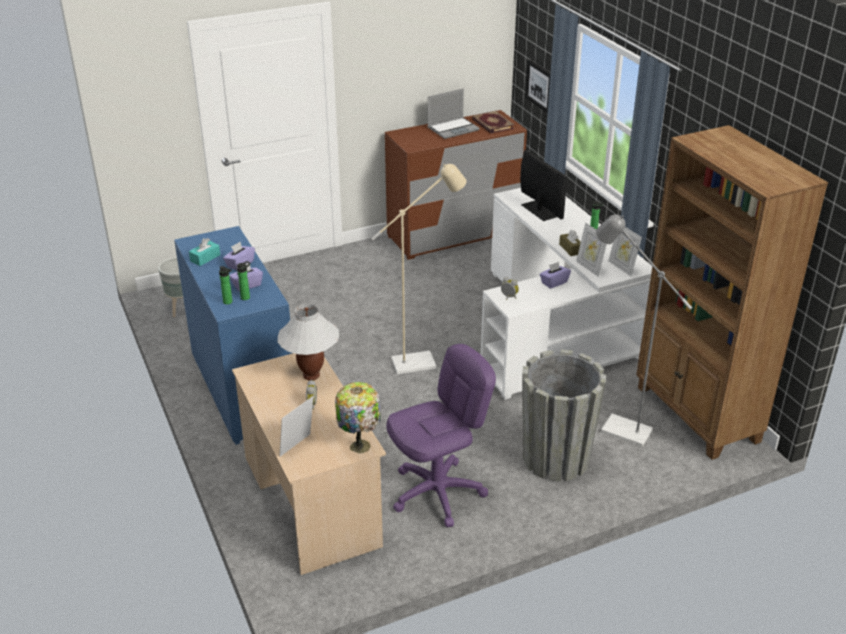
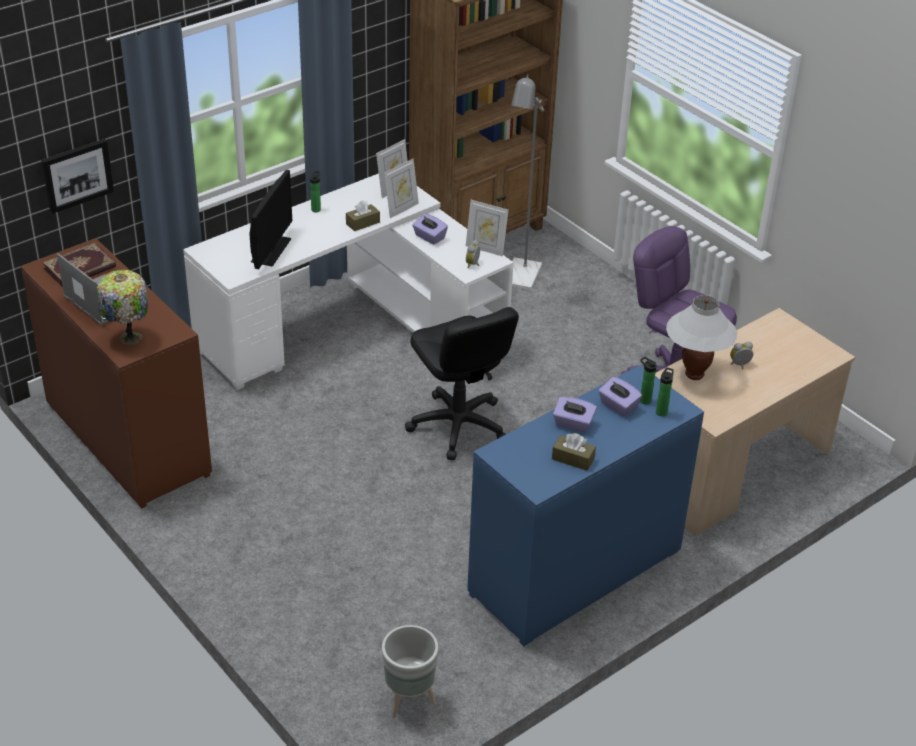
camera: 105 degrees left, 5 degrees up
(205, 258) = (573, 459): turquoise tissue box -> brown tissue box
(298, 447) = (807, 361): picture frame -> picture frame (485, 249)
(360, 445) = (779, 323): table lamp -> table lamp (128, 338)
(421, 362) = (458, 426): beige floor lamp -> black office chair
(539, 210) = (271, 250): monitor -> monitor turned 150 degrees clockwise
(555, 459) = (584, 315): grey planter -> none

